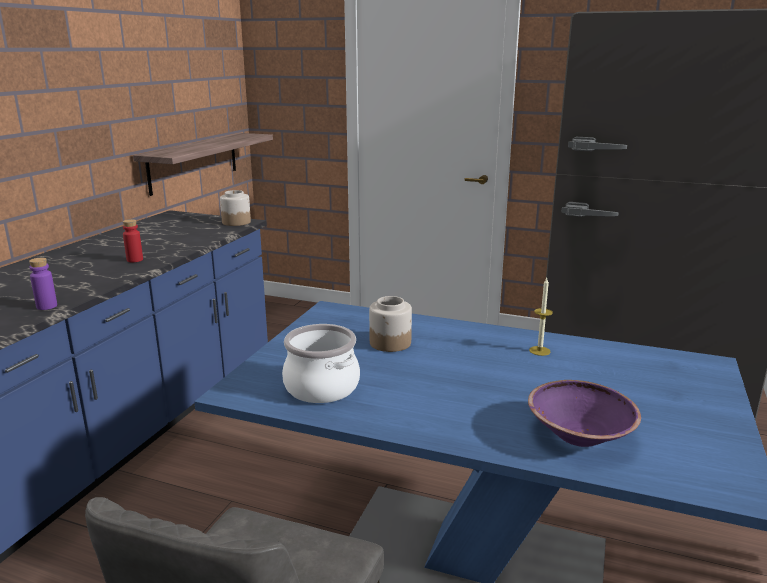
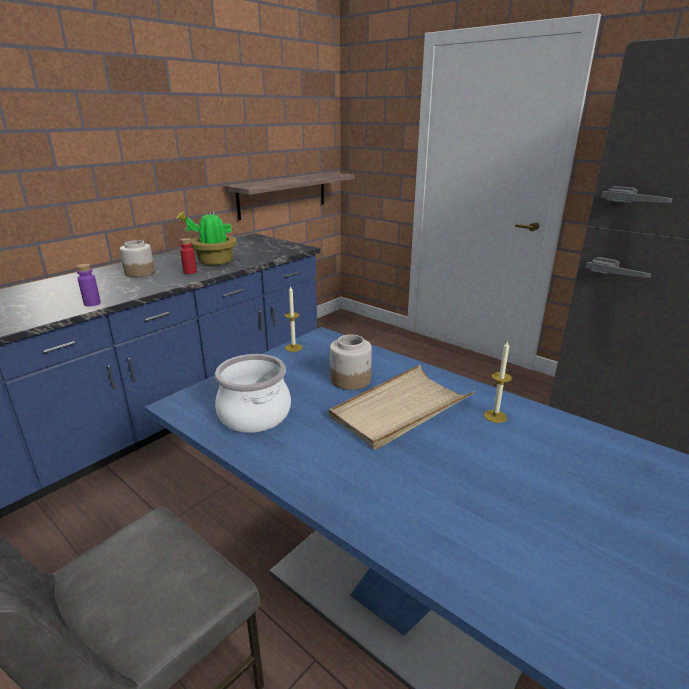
camera: 20 degrees right, 5 degrees up
(152, 246) = (213, 262): none -> potted plant
(236, 222) = (294, 248): jar -> jar (140, 273)
(308, 324) = (293, 347): none -> candle
(456, 359) = (400, 409): none -> beige tray
(579, 435) = (473, 535): purple bowl -> none

